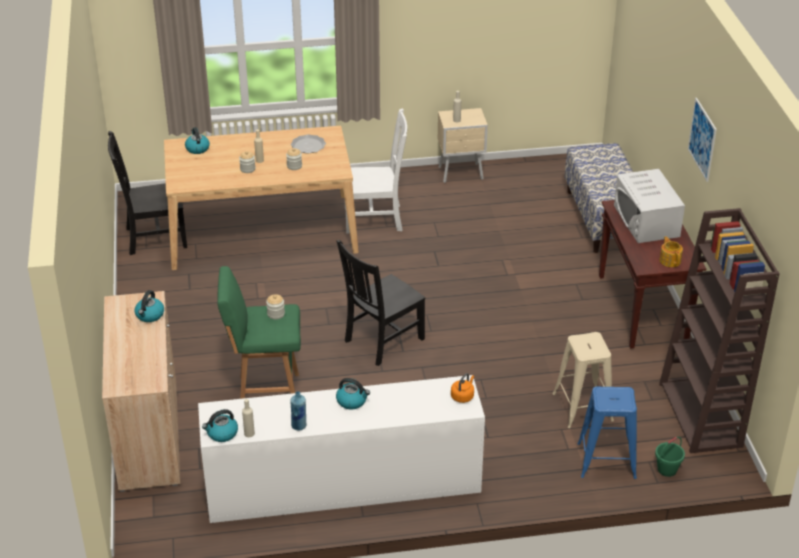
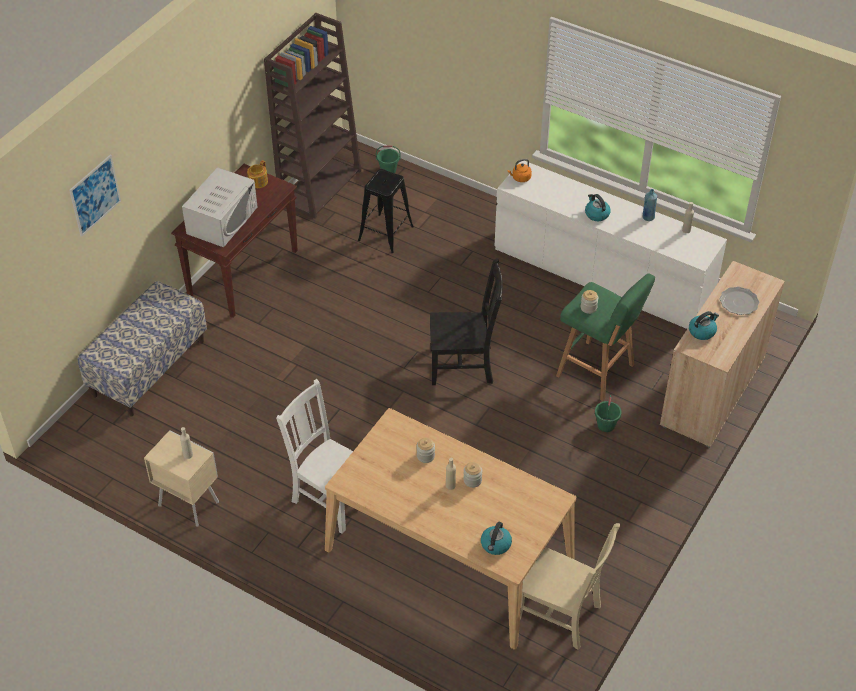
camera: 140 degrees left, 10 degrees up
(154, 238) = (560, 615): black chair -> beige chair
(221, 360) = (606, 425): none -> green bucket
(222, 433) = (705, 240): kettle -> none
(308, 145) = (385, 476): plate -> plate (739, 302)
(582, 407) = (385, 233): beige stool -> black stool
(606, 460) = (417, 195): blue stool -> none
(702, 139) = (195, 115): picture -> picture (95, 195)

